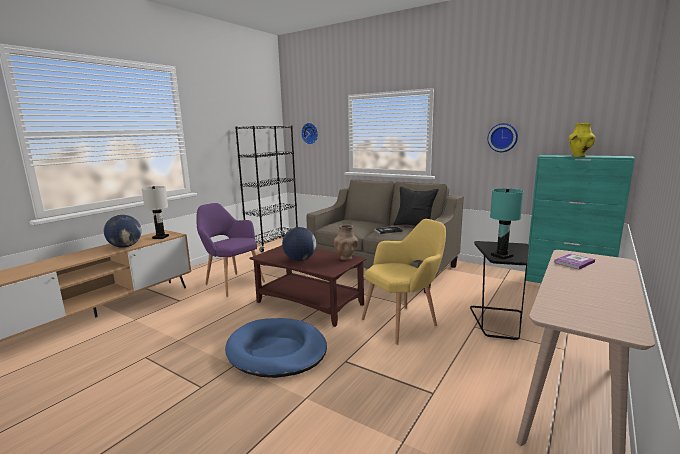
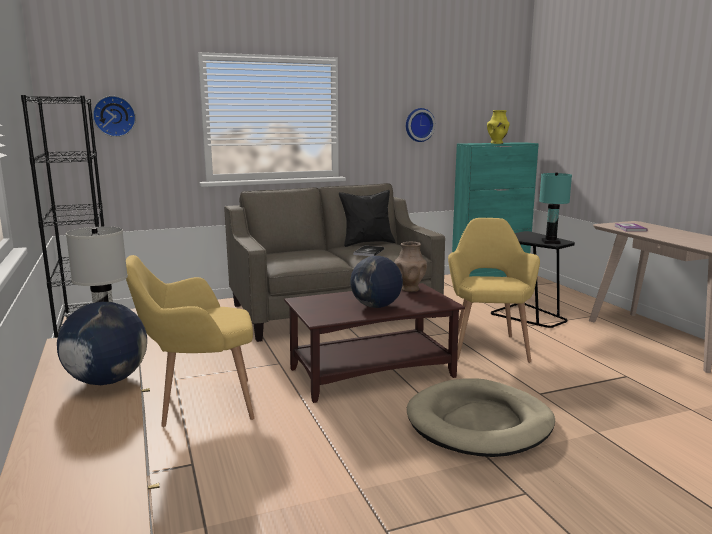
camera: 55 degrees left, 0 degrees up
(231, 283) = (199, 405): purple armchair -> yellow armchair
(277, 351) = (479, 423): blue dog bed -> beige dog bed

